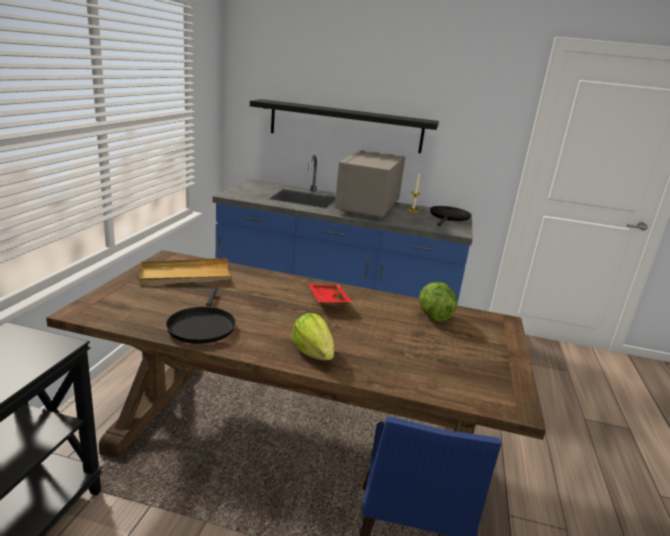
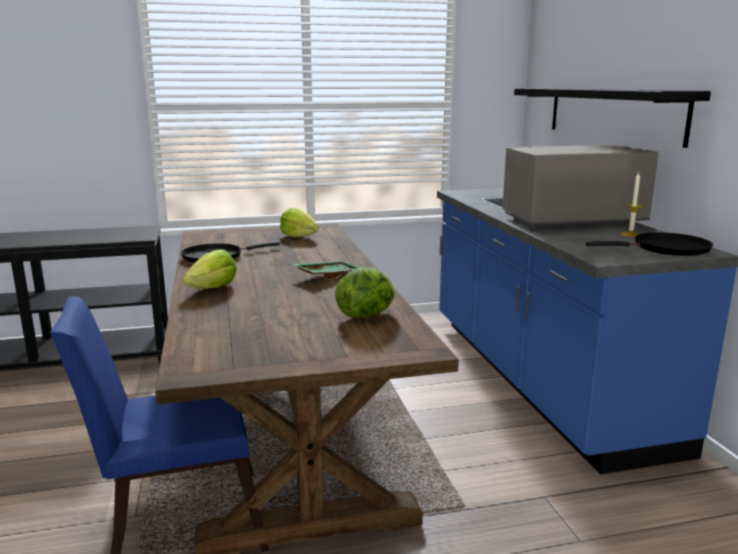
camera: 65 degrees right, 5 degrees down
(185, 275) = (299, 236): beige tray -> lettuce
(327, 300) = (327, 275): red tray -> green tray

